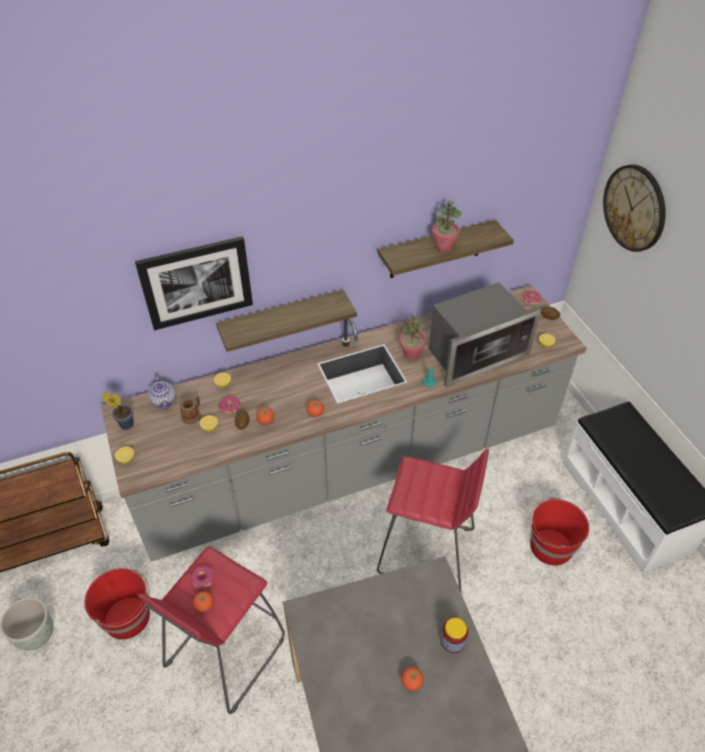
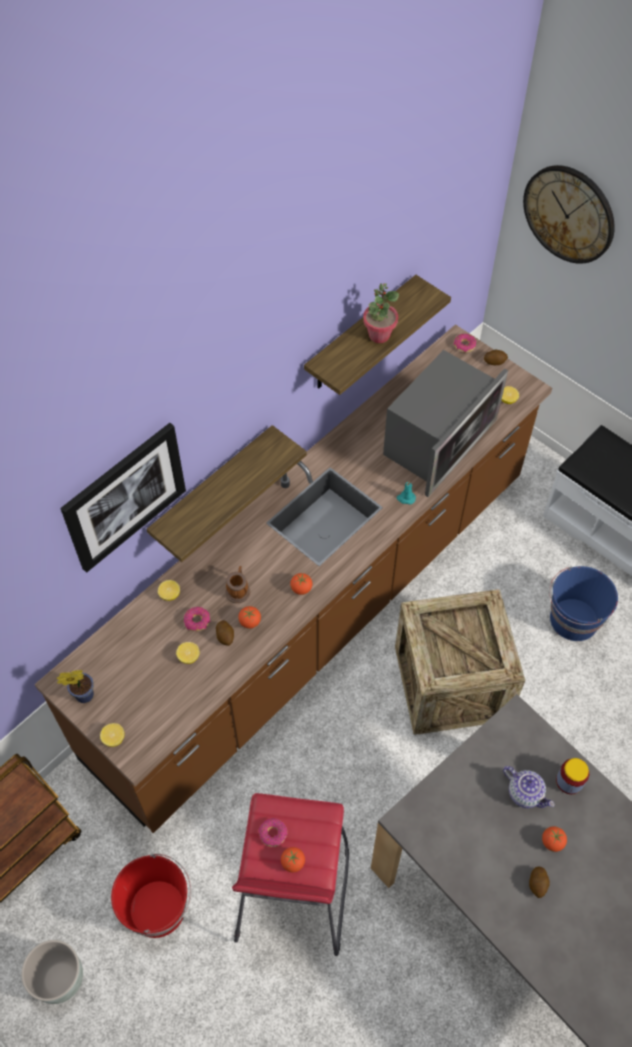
camera: 25 degrees left, 10 degrees up
(164, 401) = (112, 646): teapot -> teapot (525, 793)
(192, 415) = (158, 649): mug -> mug (238, 590)
(352, 465) = (316, 613): grey counter -> brown counter
(380, 710) = (537, 884): none -> potato
(411, 354) = (368, 469): potted plant -> none
(427, 553) = (450, 683): red stool -> crate
(550, 546) = (573, 620): red bucket -> blue bucket

